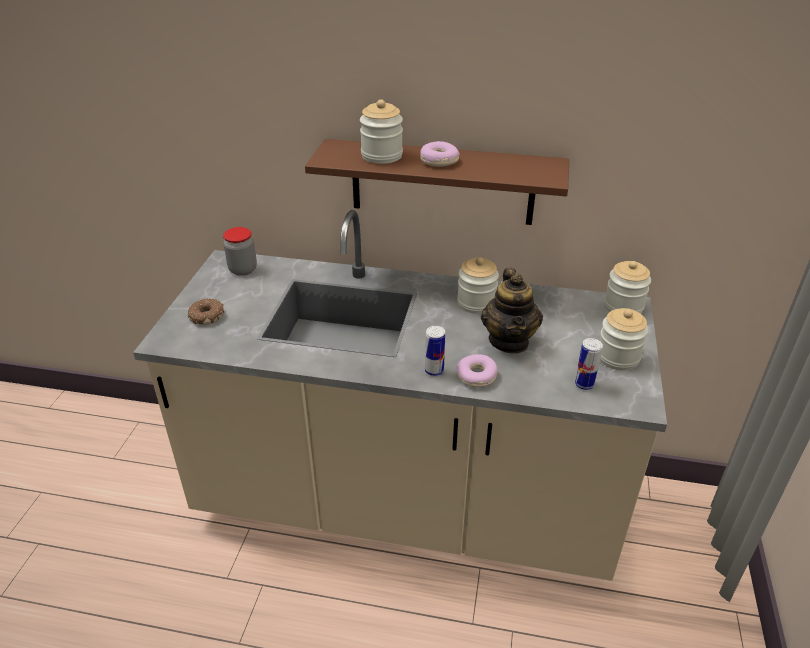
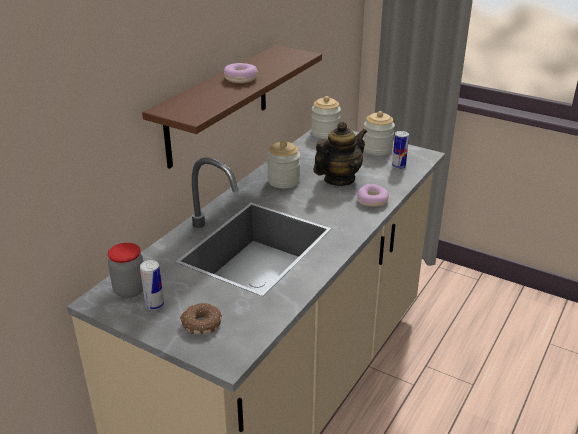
camera: 70 degrees left, 5 degrees down
(382, 156) = (209, 95): jar -> none
(434, 371) = (358, 216): can -> can (154, 305)
(509, 341) = (339, 179): teapot -> teapot turned 60 degrees counterclockwise

